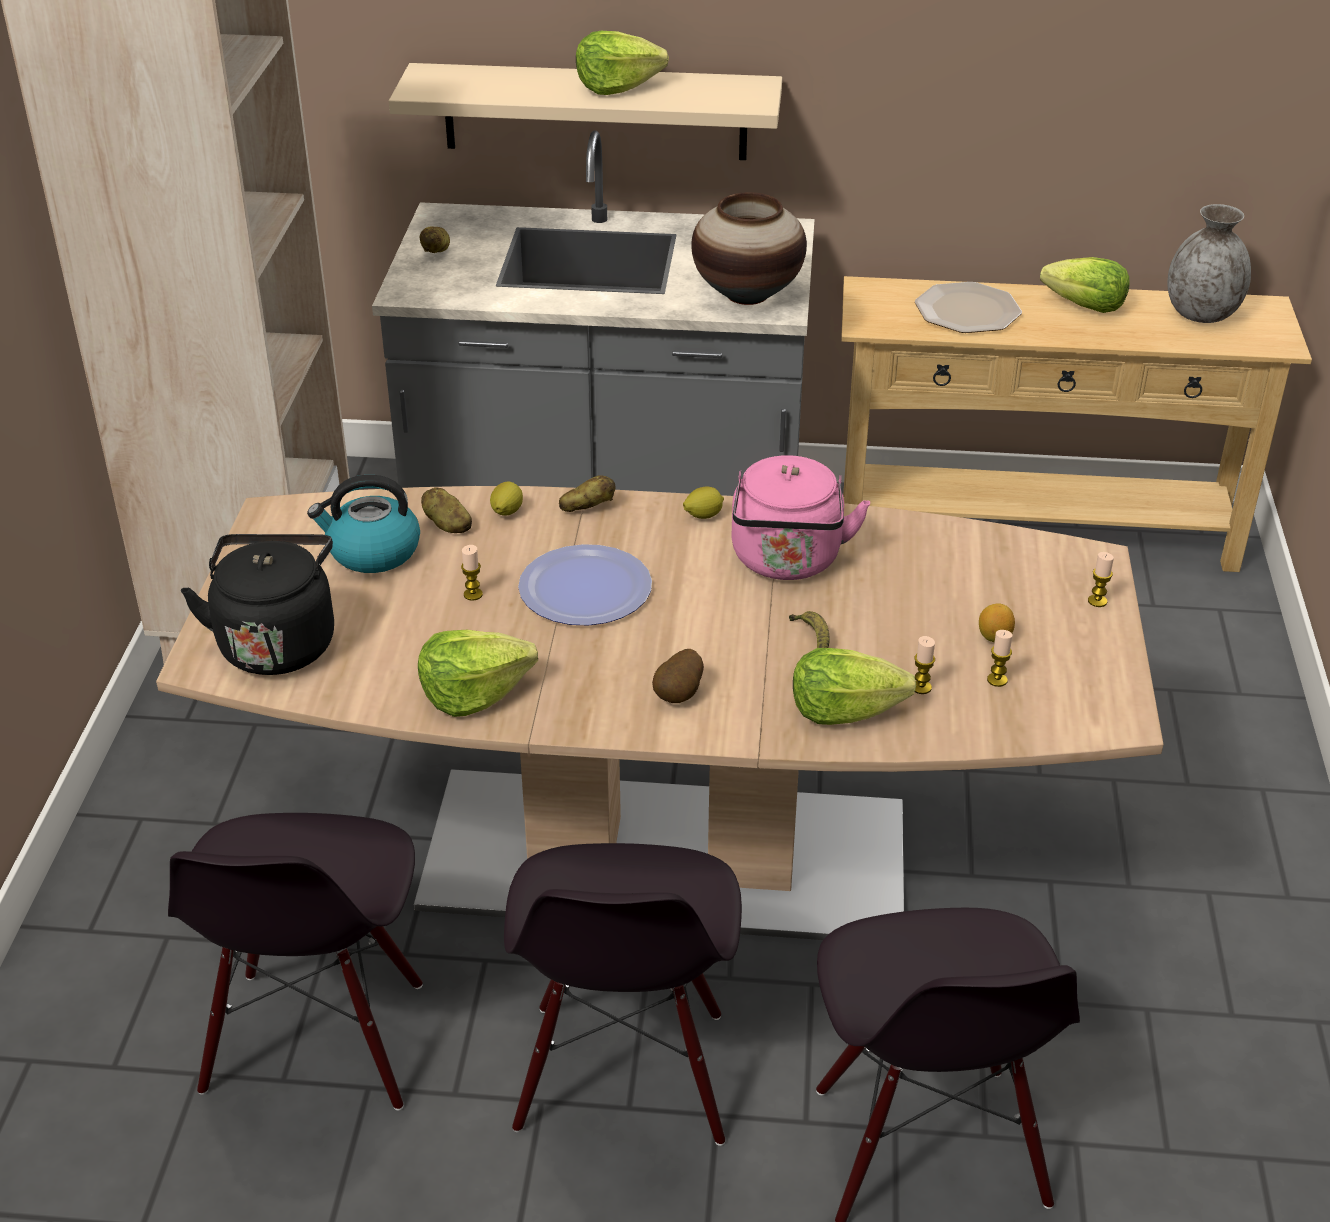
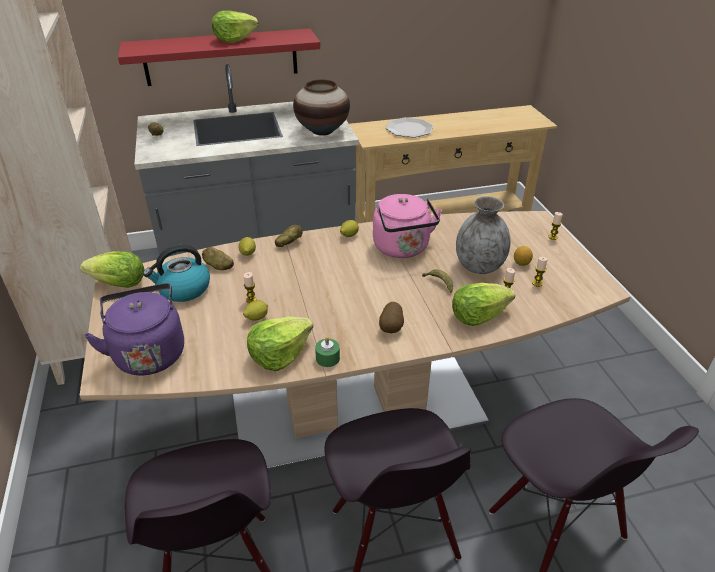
camera: 20 degrees left, 0 degrees up
(277, 642) = (149, 352): black kettle -> purple kettle
(466, 626) = (256, 318): none -> lemon
(546, 717) = (327, 358): none -> green candle
(585, 588) = (310, 283): plate -> none
(595, 111) = (221, 57): beige shelf -> red shelf
(1085, 307) = (456, 120): lettuce -> lettuce (119, 284)
(1201, 314) = (503, 116): grey vase -> grey vase (479, 266)

